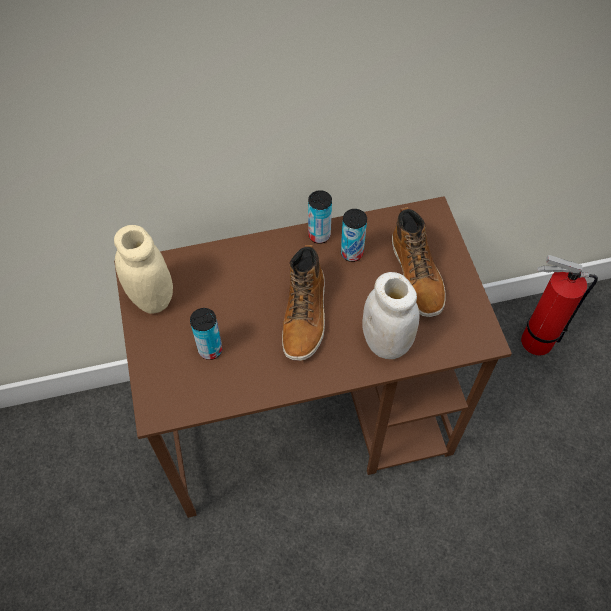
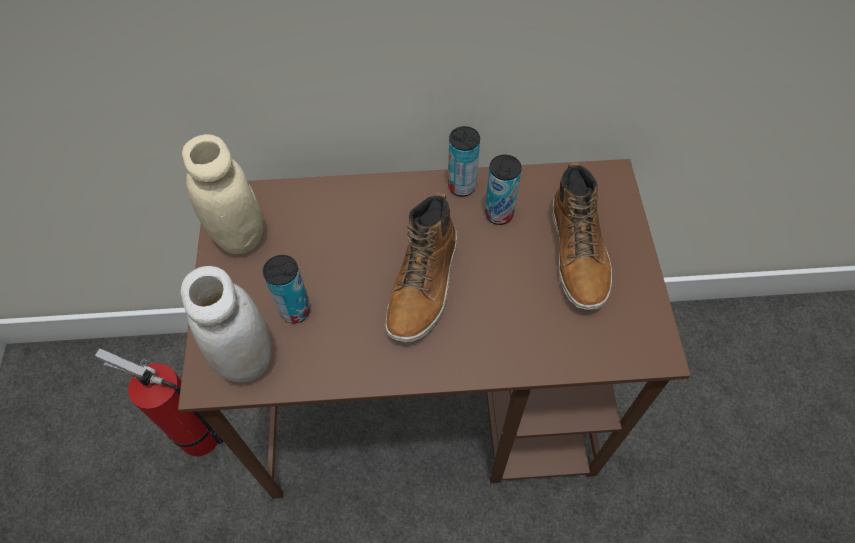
camera: 10 degrees right, 0 degrees up
(386, 342) = (523, 335): white jar -> white jar (245, 357)
(532, 340) = (712, 352): fire extinguisher -> fire extinguisher (195, 434)

